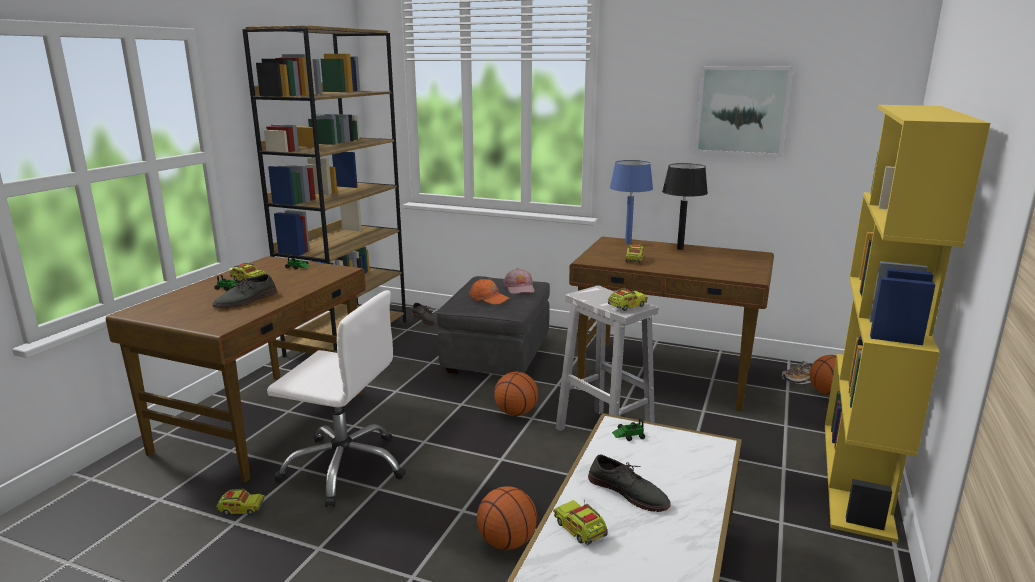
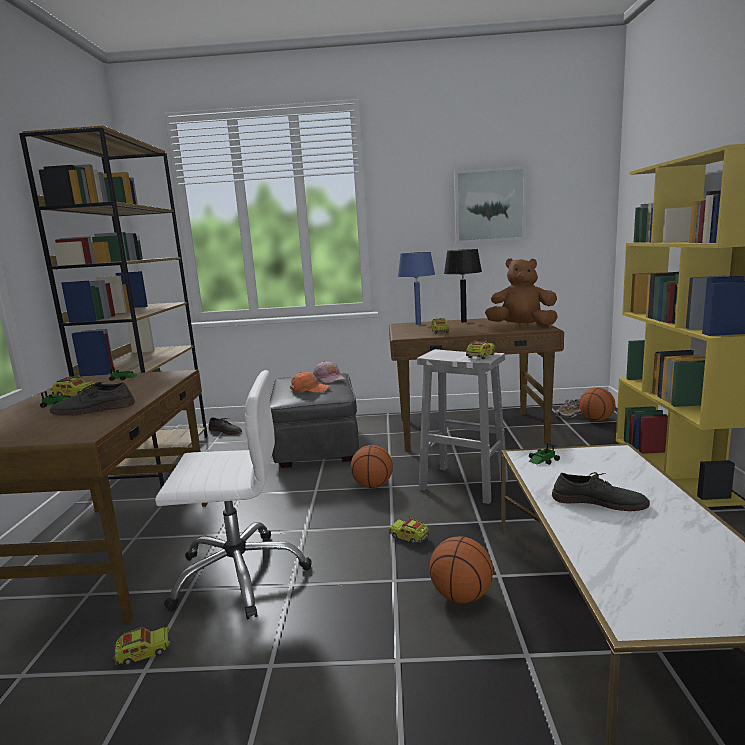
camera: 20 degrees left, 5 degrees down
(246, 300) = (93, 409): grey shoe -> grey shoe turned 60 degrees clockwise
(580, 529) = (599, 543): toy truck -> toy truck (409, 537)
(730, 269) = (521, 326): none -> brown plush toy

